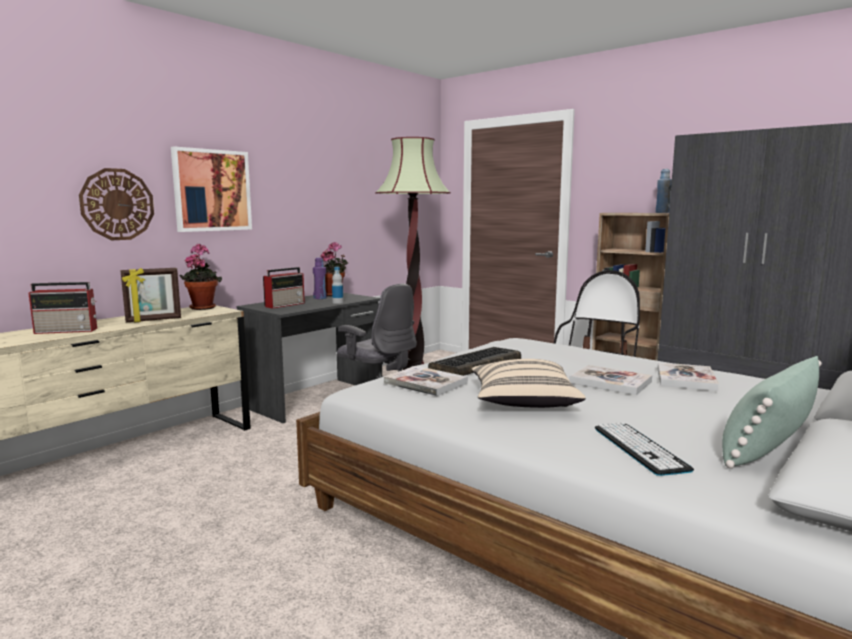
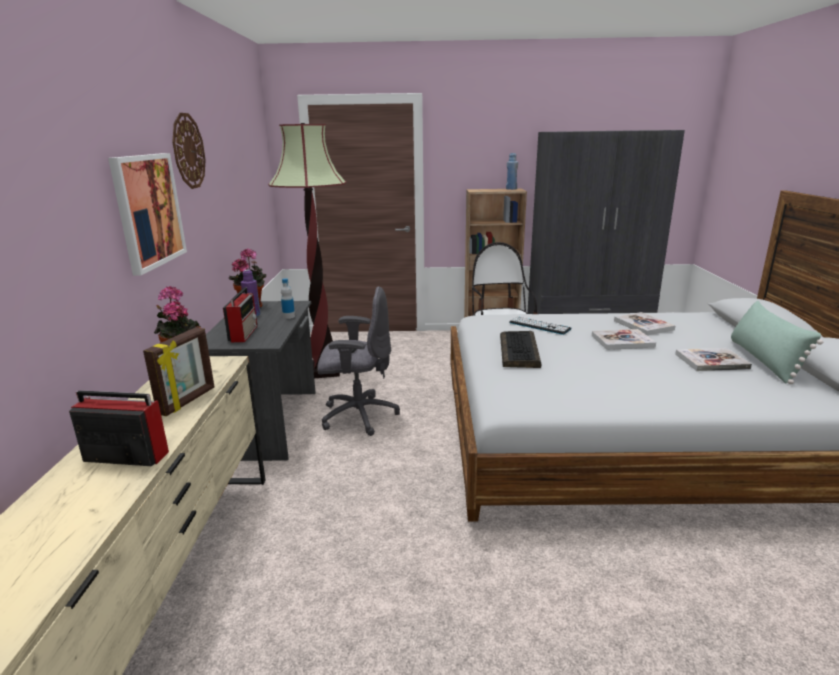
camera: 40 degrees left, 10 degrees up
(68, 330) = (124, 456): radio -> radio turned 120 degrees counterclockwise
(117, 204) = (79, 256): wall clock -> wall clock (188, 151)
(425, 383) = (536, 382): book -> book (711, 361)
(523, 402) = (621, 375): beige pillow -> none
(639, 448) = (740, 387): keyboard -> keyboard (539, 326)

